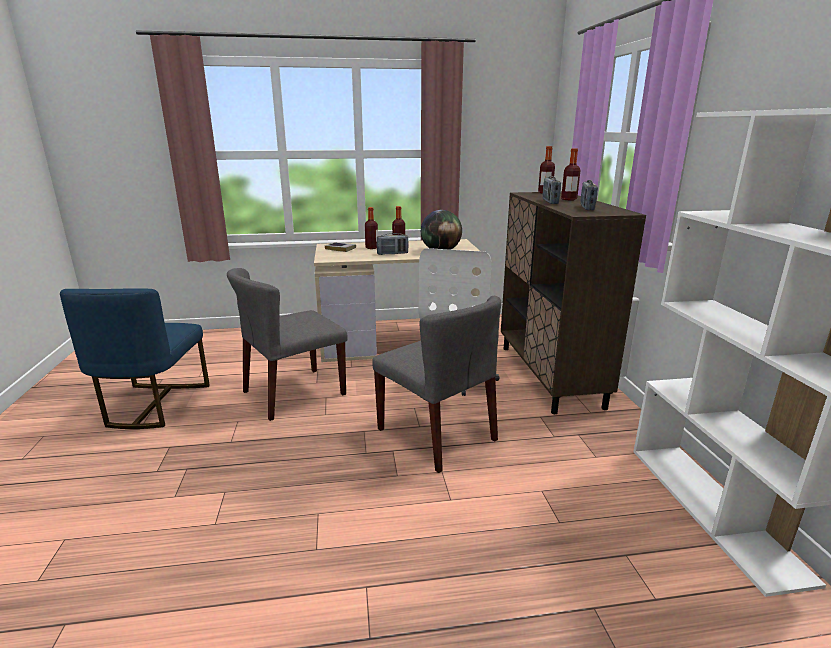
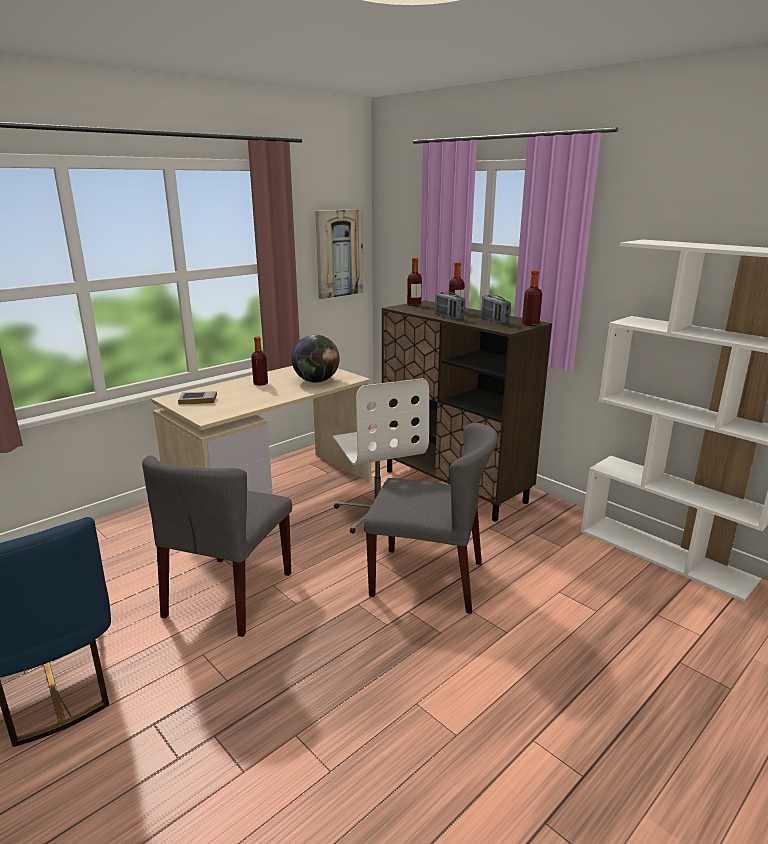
camera: 35 degrees left, 0 degrees up
(371, 248) = (233, 391): bottle -> bottle (530, 324)
(392, 254) = (271, 394): radio -> none
(512, 147) = (338, 253): none -> picture

